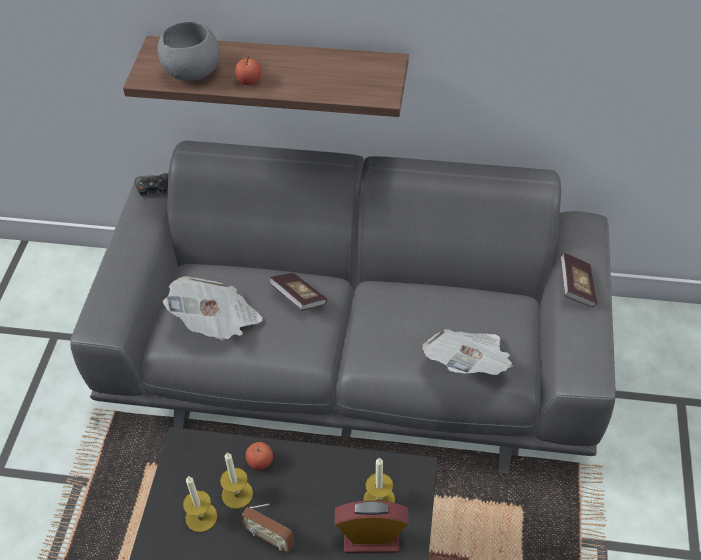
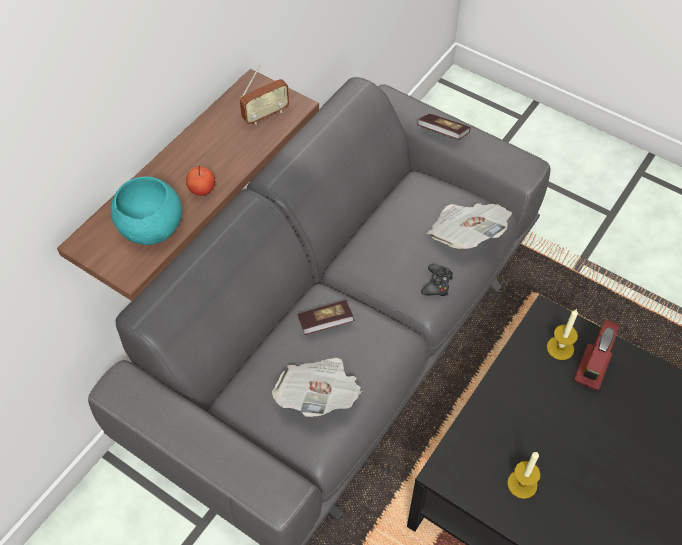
camera: 65 degrees left, 5 degrees up
(153, 188) = (121, 384): black game controller -> black game controller (437, 284)
(192, 70) = (150, 228): grey bowl -> turquoise bowl
(237, 494) = (511, 447): candle -> none
(260, 462) = (487, 418): apple -> none
(269, 537) = (563, 438): radio -> radio (266, 115)

